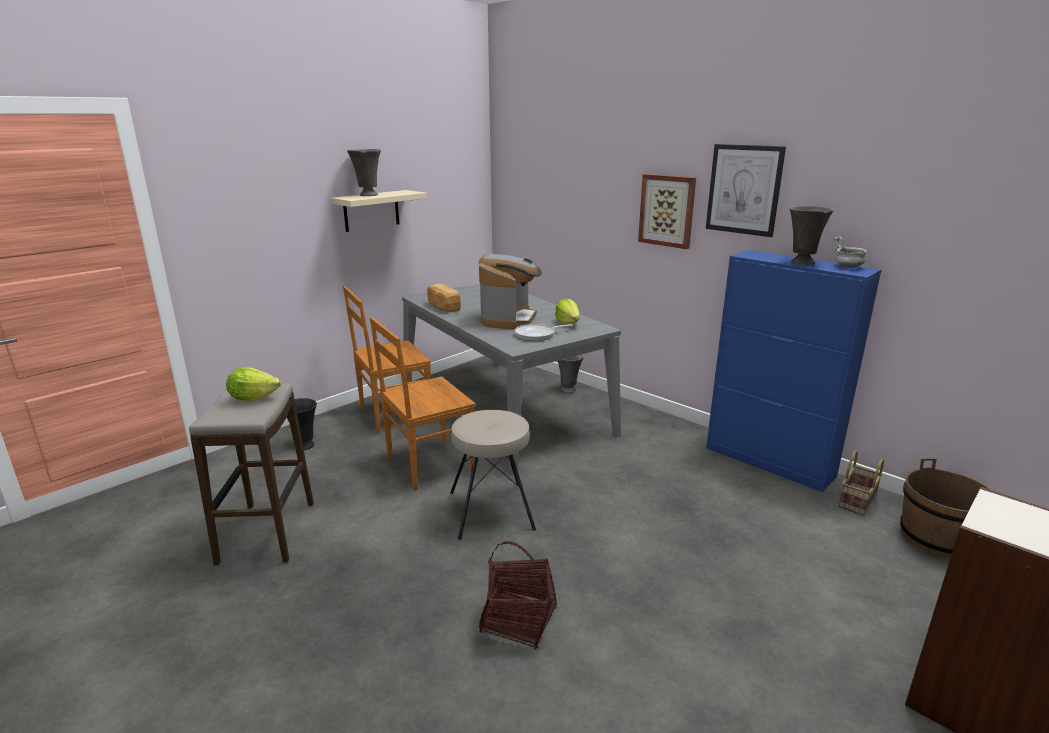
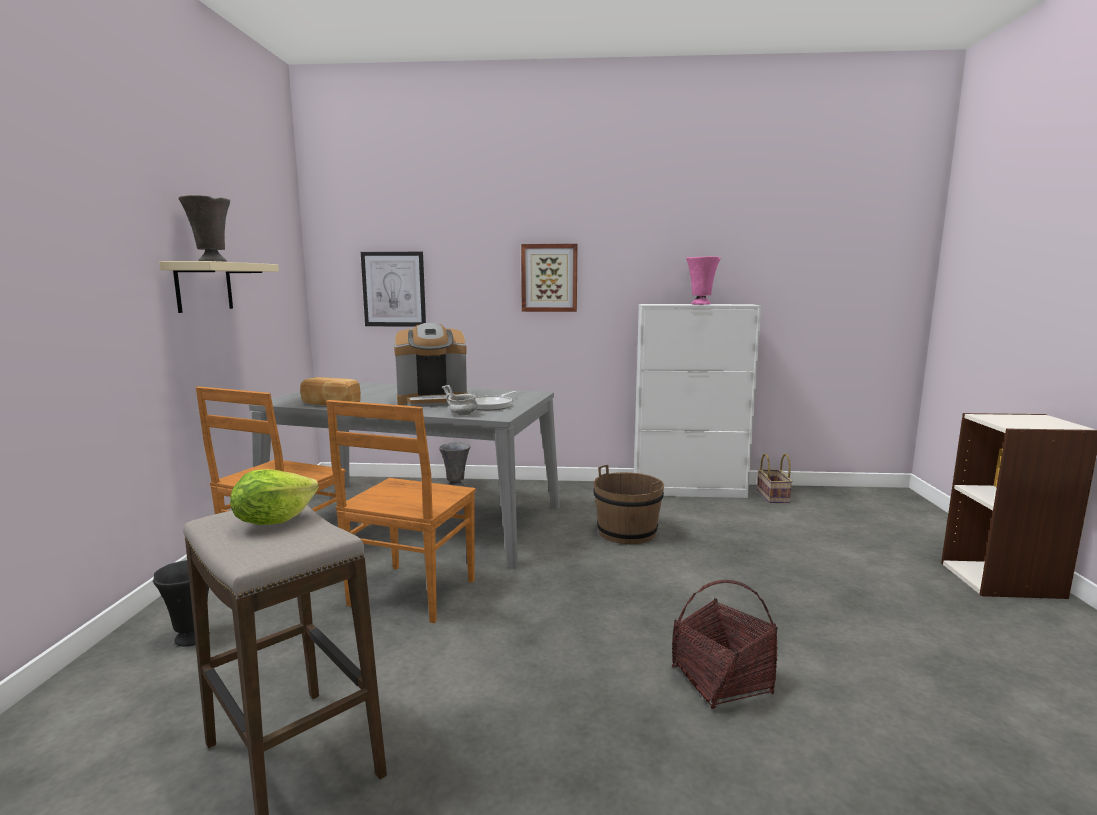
camera: 40 degrees left, 10 degrees down
(492, 510) = (545, 604): beige stool -> none
(509, 319) = (433, 401): coffee machine -> coffee machine turned 105 degrees clockwise
(568, 323) = (496, 394): lettuce -> none
(744, 189) = (626, 251): picture -> picture (394, 289)
(769, 462) = (689, 490): blue cabinet -> white cabinet
(802, 263) = (701, 304): grey vase -> pink vase
(847, 267) = (732, 304): grey bowl -> grey bowl (462, 414)
(936, 538) = (839, 501): brown bucket -> brown bucket (627, 532)

